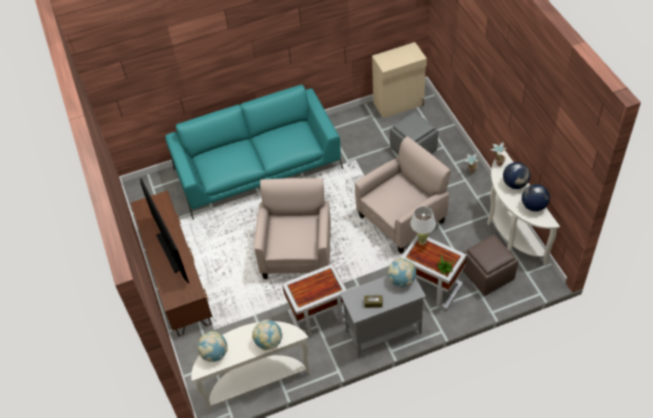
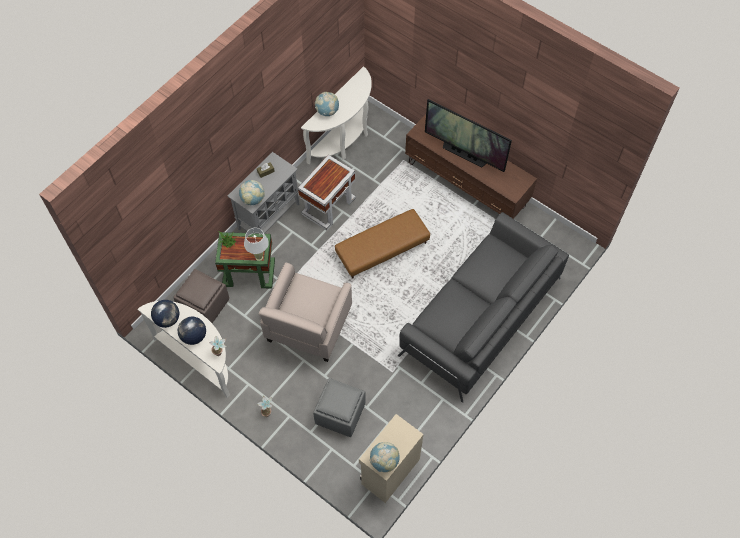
camera: 145 degrees right, 10 degrees up
(215, 354) = (360, 88): globe -> globe (384, 461)
(257, 169) = (480, 316): turquoise sofa -> grey sofa
(297, 253) = (382, 250): beige armchair -> brown ottoman
(431, 286) = (249, 272): white side table -> green side table

